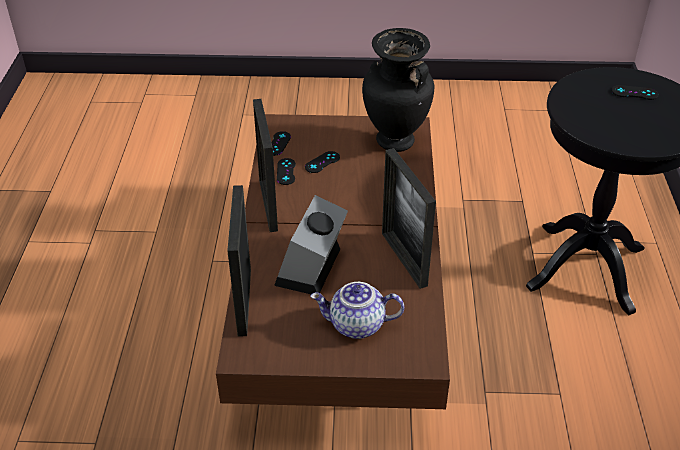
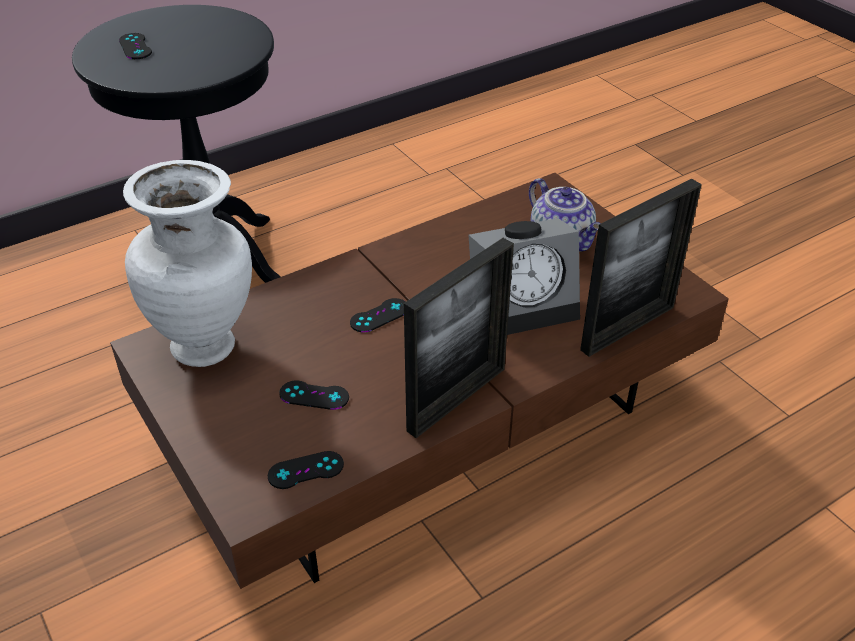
camera: 125 degrees left, 0 degrees up
(286, 171) = (369, 421): black game controller -> black game controller (379, 315)
(394, 142) = (207, 347): black vase -> white vase
(404, 259) = (436, 249): picture frame -> none

